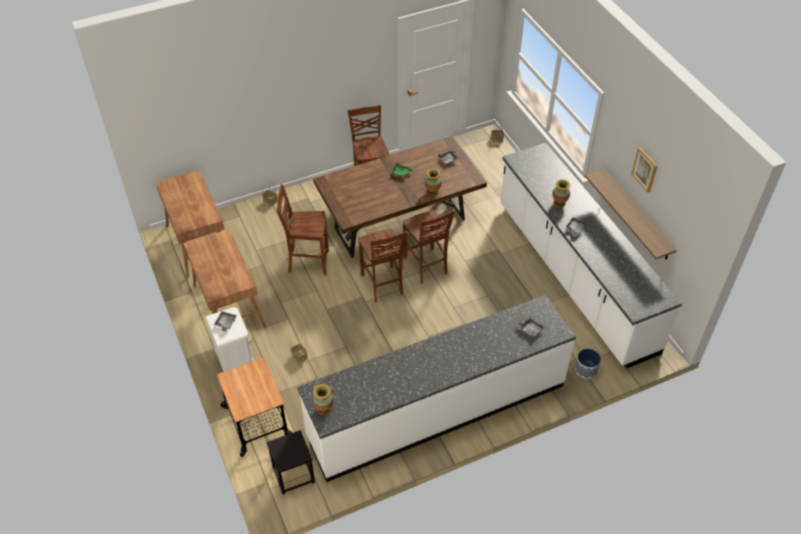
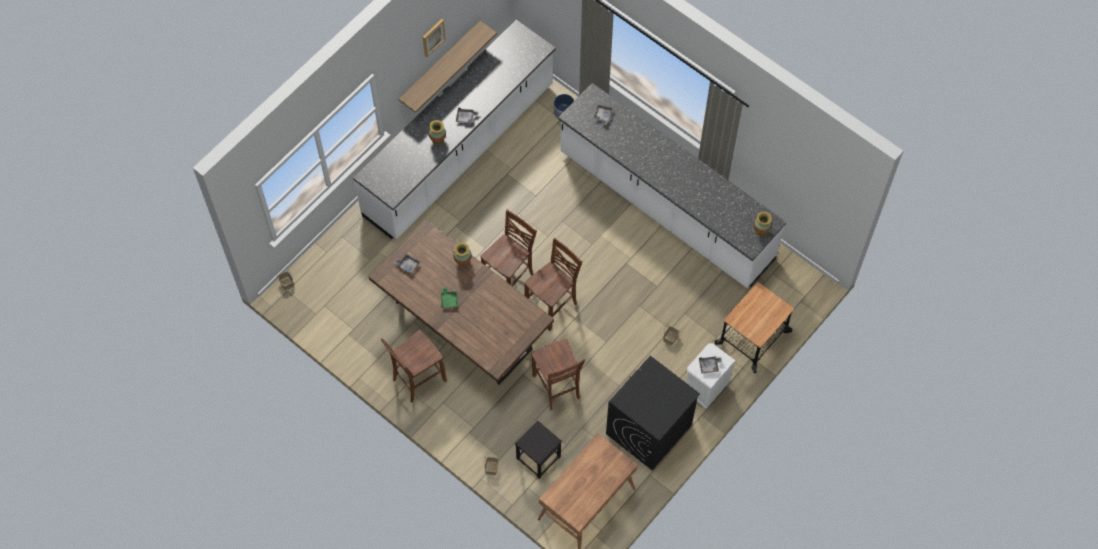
camera: 115 degrees left, 15 degrees up
(228, 306) = (648, 430): brown desk -> black washing machine
(293, 474) = (782, 285): black stool -> black stool (538, 457)

